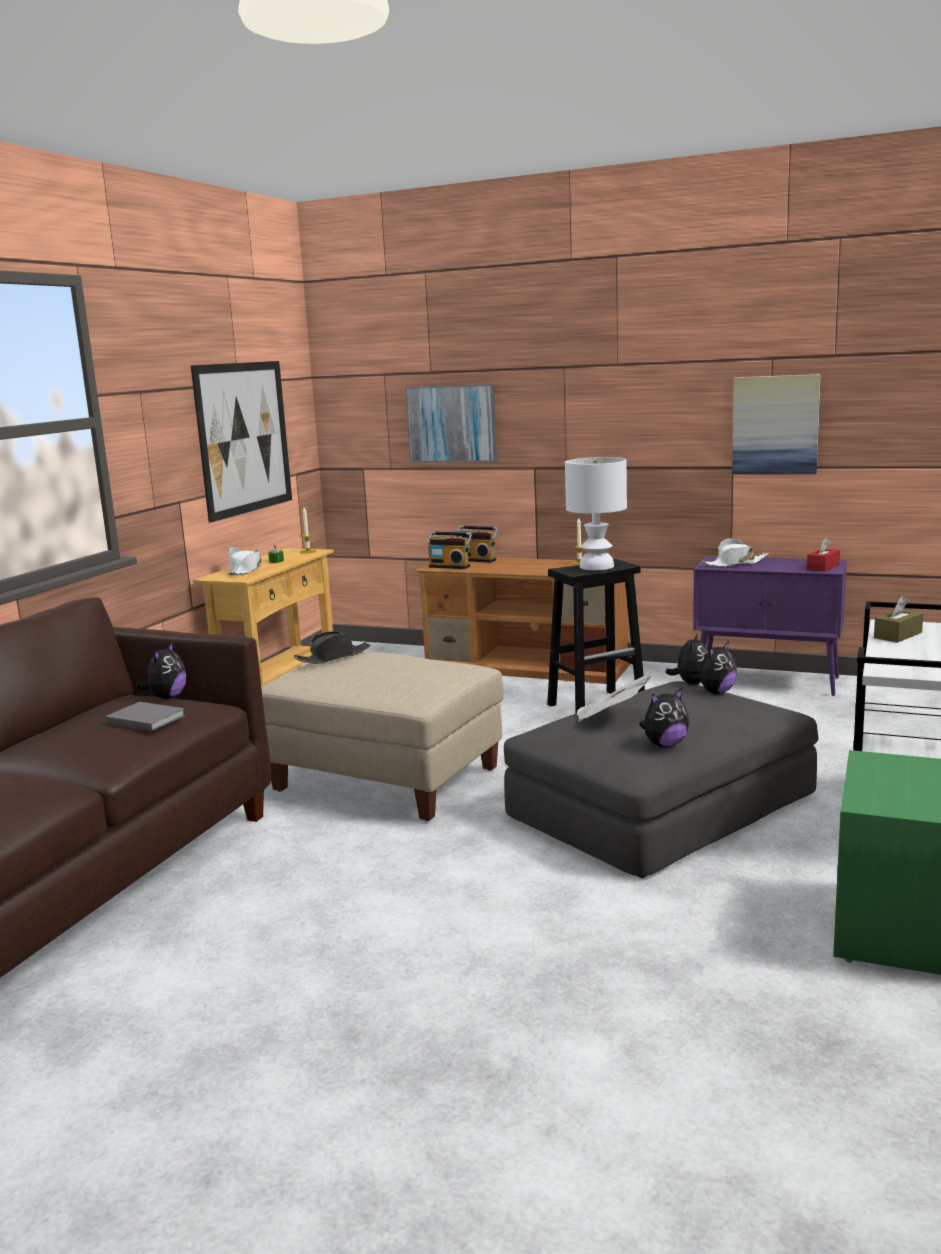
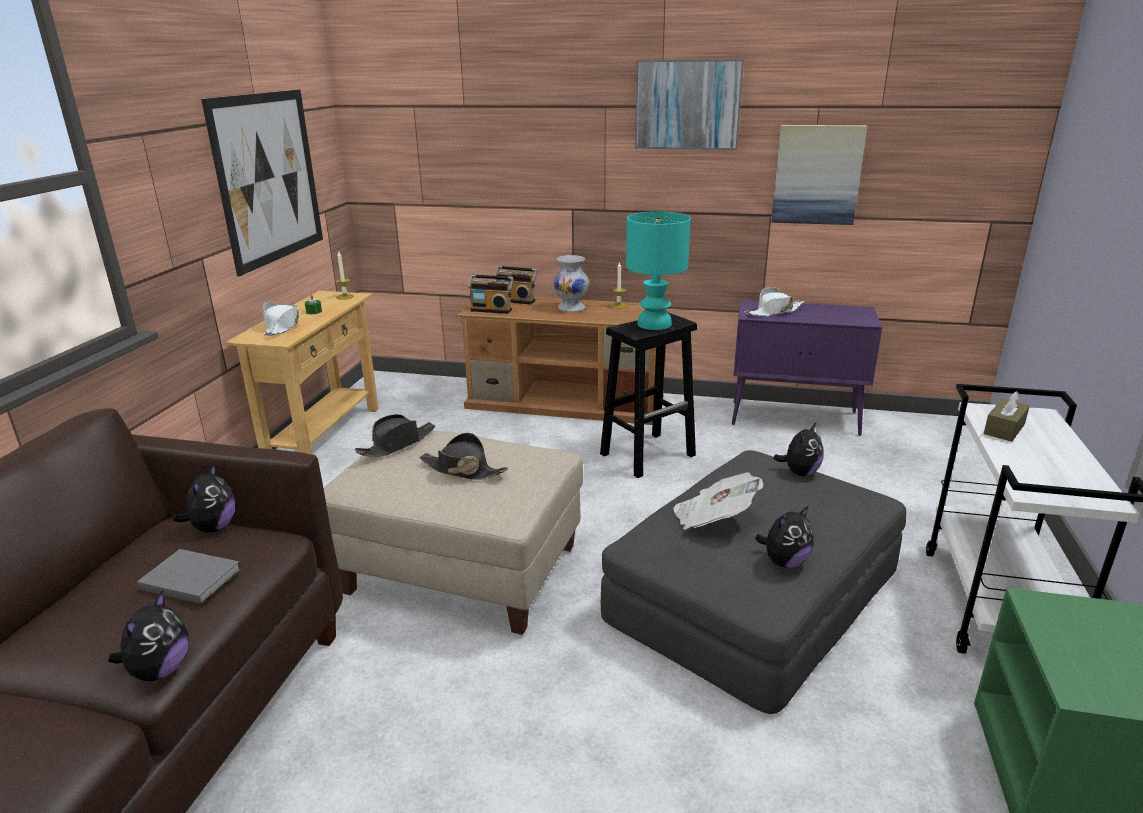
camera: 10 degrees left, 10 degrees up
(385, 672) = (462, 470): none -> black hat
(452, 423) = (487, 161): picture -> picture (687, 105)
(531, 565) = (572, 308): none -> white vase
(597, 566) = (655, 324): white table lamp -> turquoise table lamp
(691, 683) = (766, 456): plush toy -> plush toy (160, 670)
(823, 567) = (858, 317): red tissue box -> none

